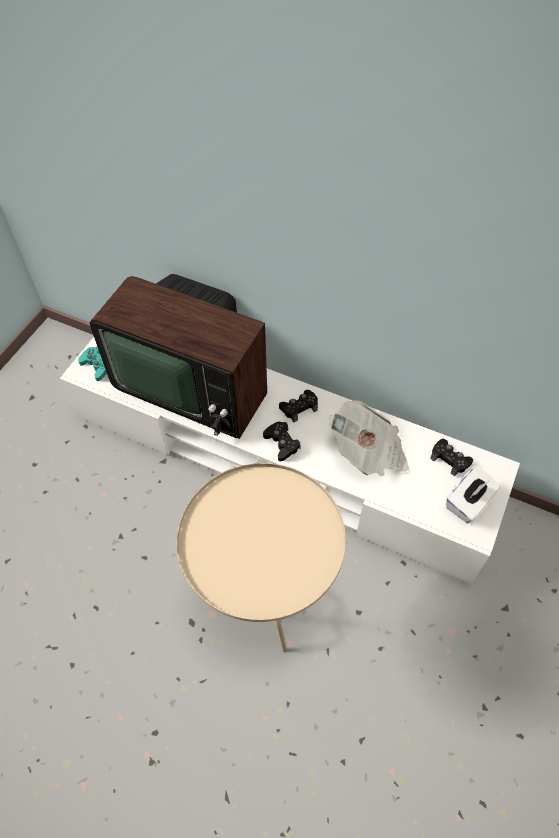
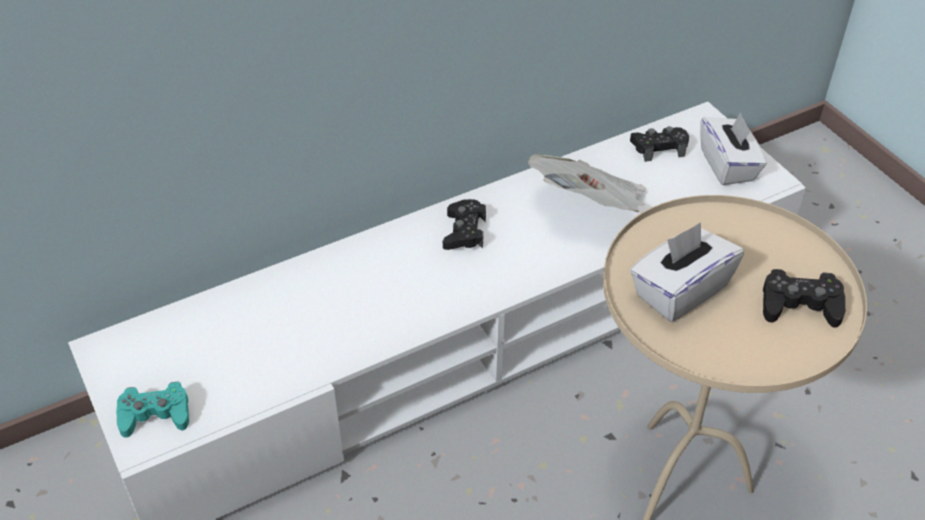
camera: 55 degrees left, 10 degrees down
(192, 382) = (309, 316): television -> none
(240, 514) = (679, 291): none -> white tissue box
(282, 443) = (504, 276): black game controller -> black game controller (799, 305)

